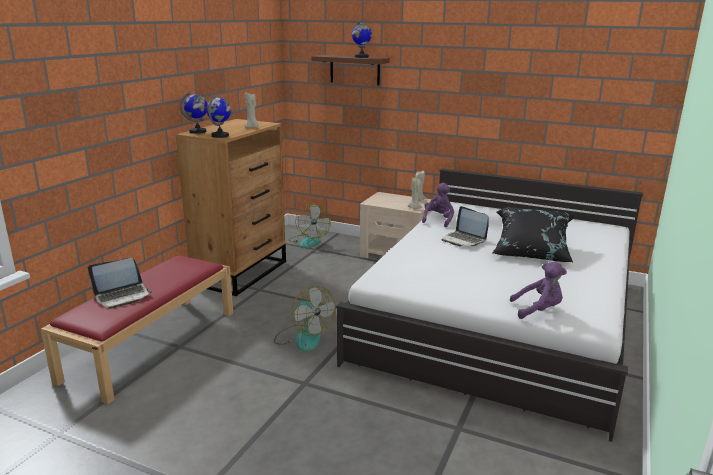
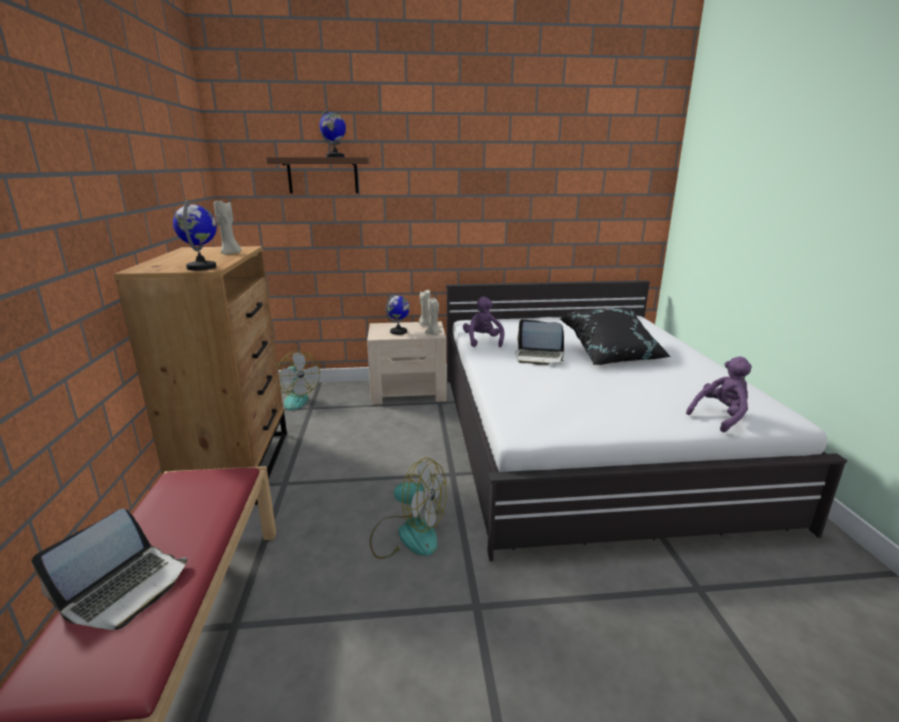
camera: 30 degrees left, 0 degrees up
(198, 131) = (151, 266): globe -> globe (398, 332)

